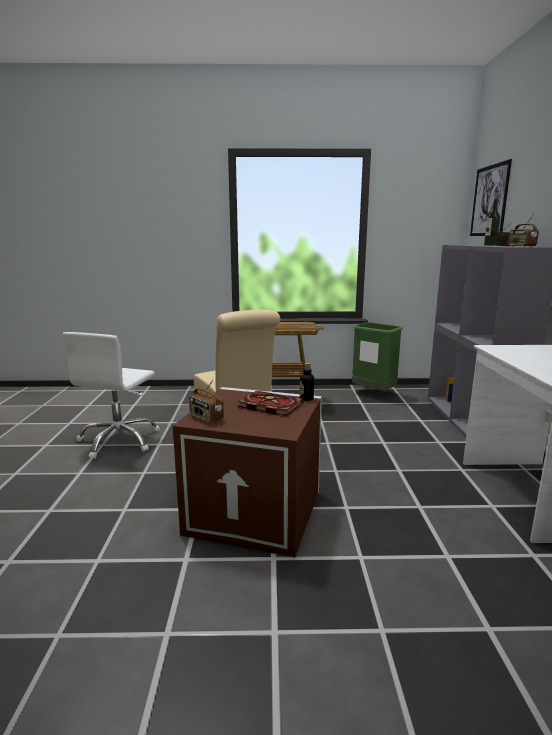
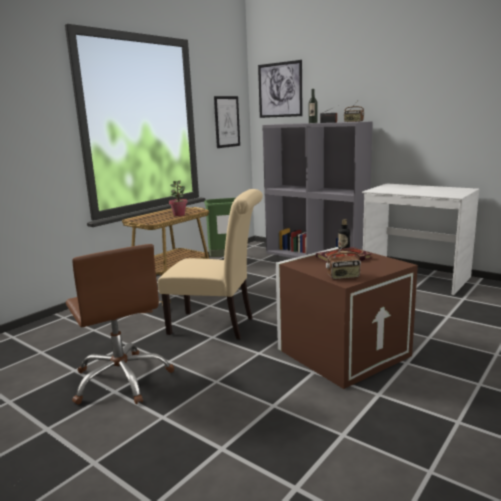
camera: 50 degrees left, 0 degrees up
(119, 440) = (122, 379): white office chair -> brown office chair
(285, 328) = (179, 215): none -> potted plant
(421, 239) = (227, 122): none -> picture

